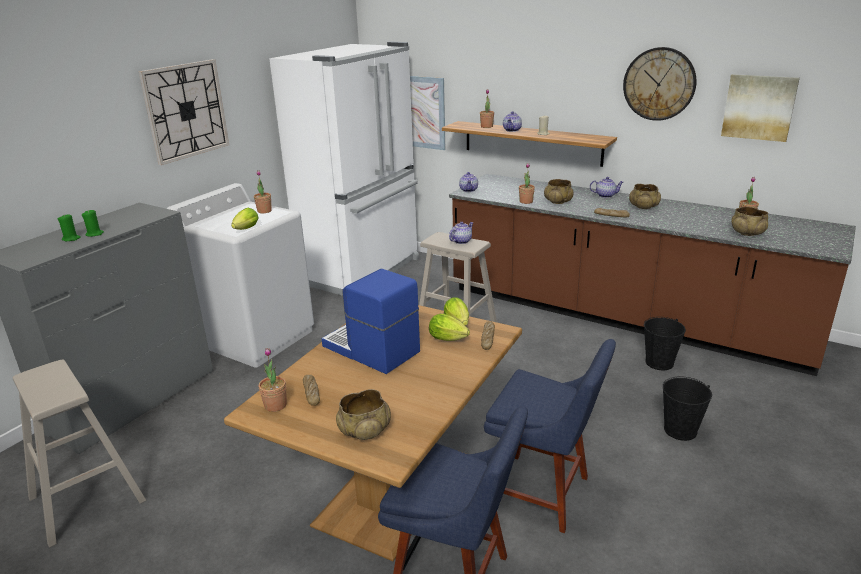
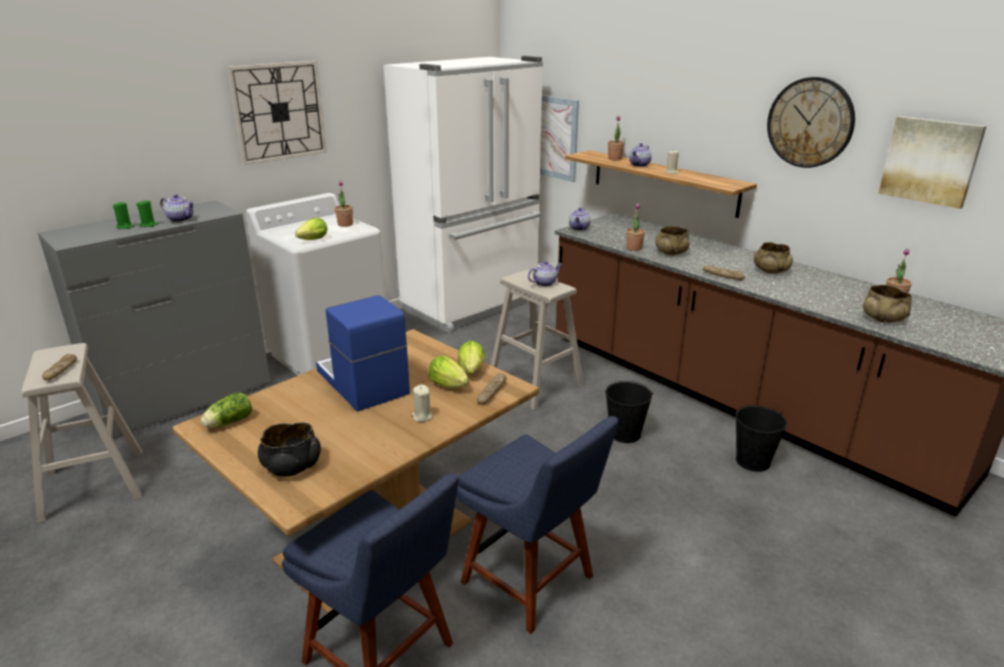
camera: 15 degrees right, 0 degrees up
(275, 405) = (228, 423): potted plant -> lettuce
(311, 393) = (270, 417): bread -> bread (61, 371)
(364, 430) = (291, 467): beige bowl -> black bowl
(445, 368) = (422, 416): none -> beige candle
(605, 195) = (733, 252): teapot -> teapot (181, 219)
(680, 430) = (736, 546): black bucket -> black bucket (625, 434)

